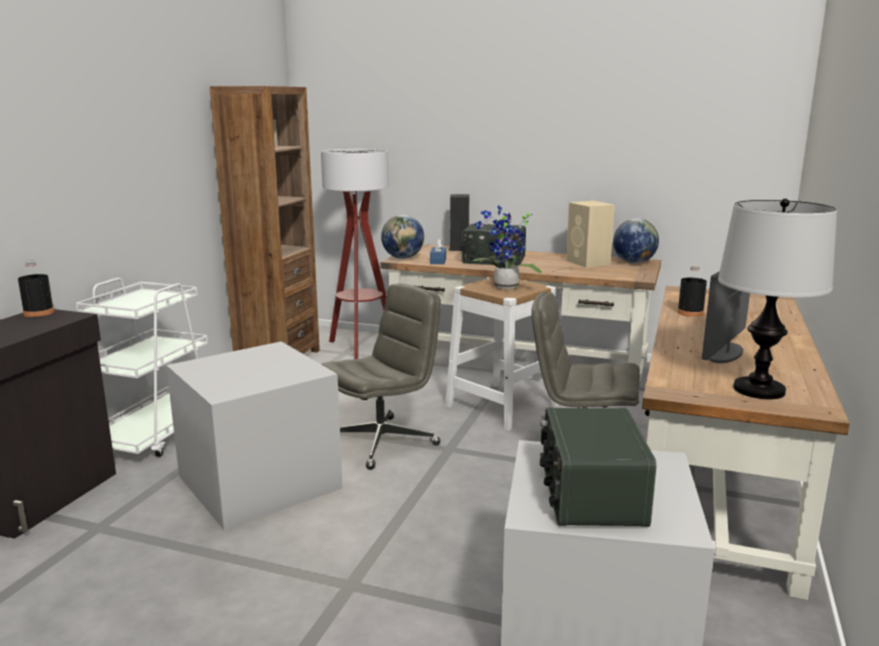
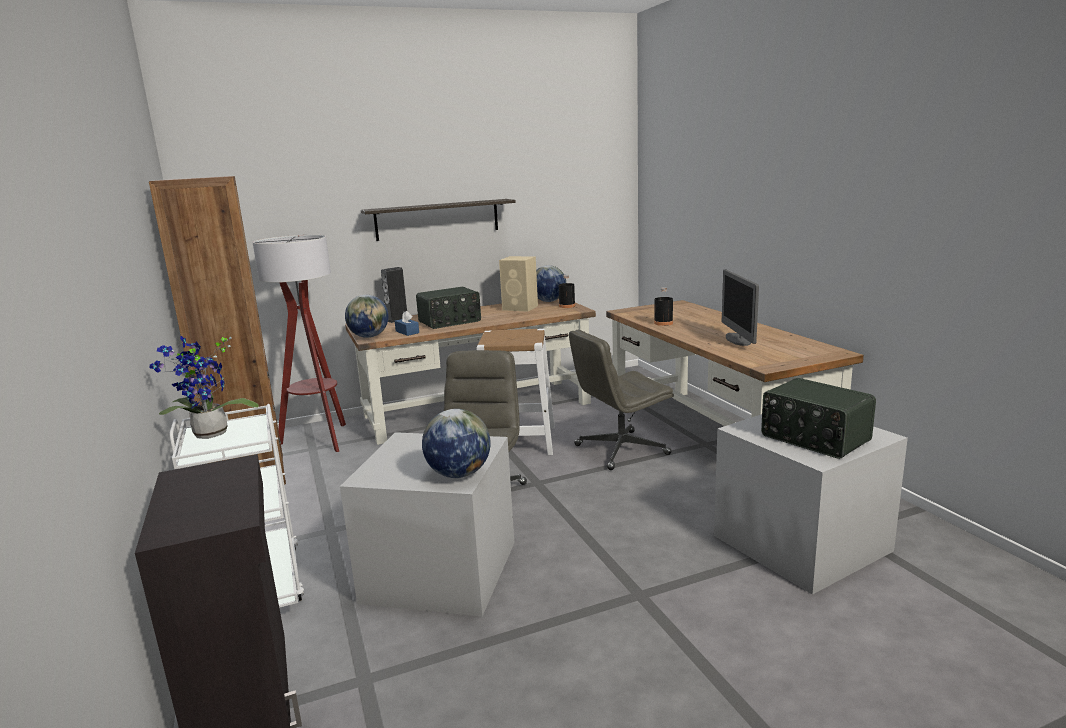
camera: 40 degrees left, 0 degrees up
(39, 313) = (181, 476): black bottle -> black bottle (567, 306)
(239, 387) = (459, 474): none -> globe
(504, 287) = (511, 338): potted plant -> potted plant (209, 435)
(523, 148) = (437, 219): none -> shelf
(759, 390) = (798, 352): table lamp -> none

